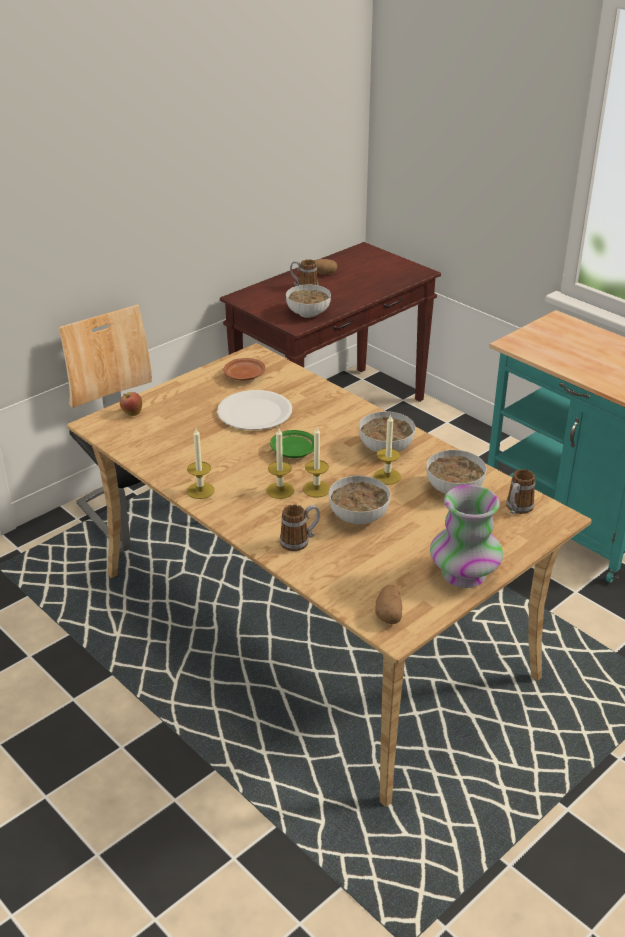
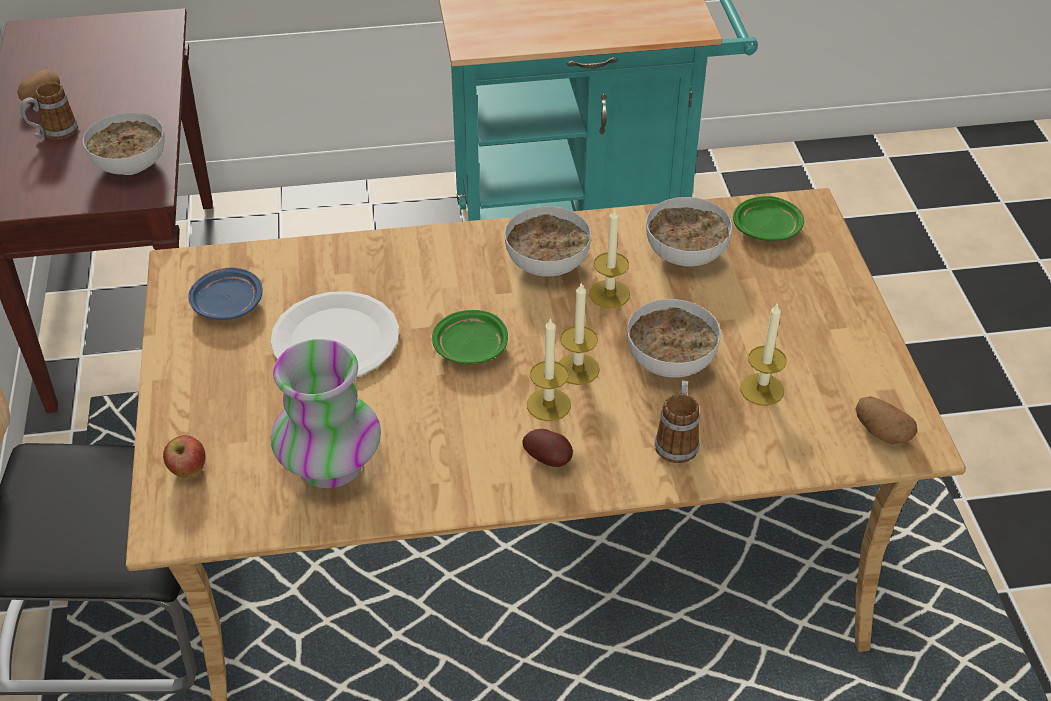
camera: 55 degrees left, 10 degrees up
(200, 490) = (473, 485): candle -> candle (762, 389)
(242, 506) = (550, 459): none -> potato
(244, 376) = (227, 303): brown plate -> blue plate
(463, 574) = (852, 333): vase -> vase (329, 464)
(517, 509) = (767, 229): mug -> green plate

